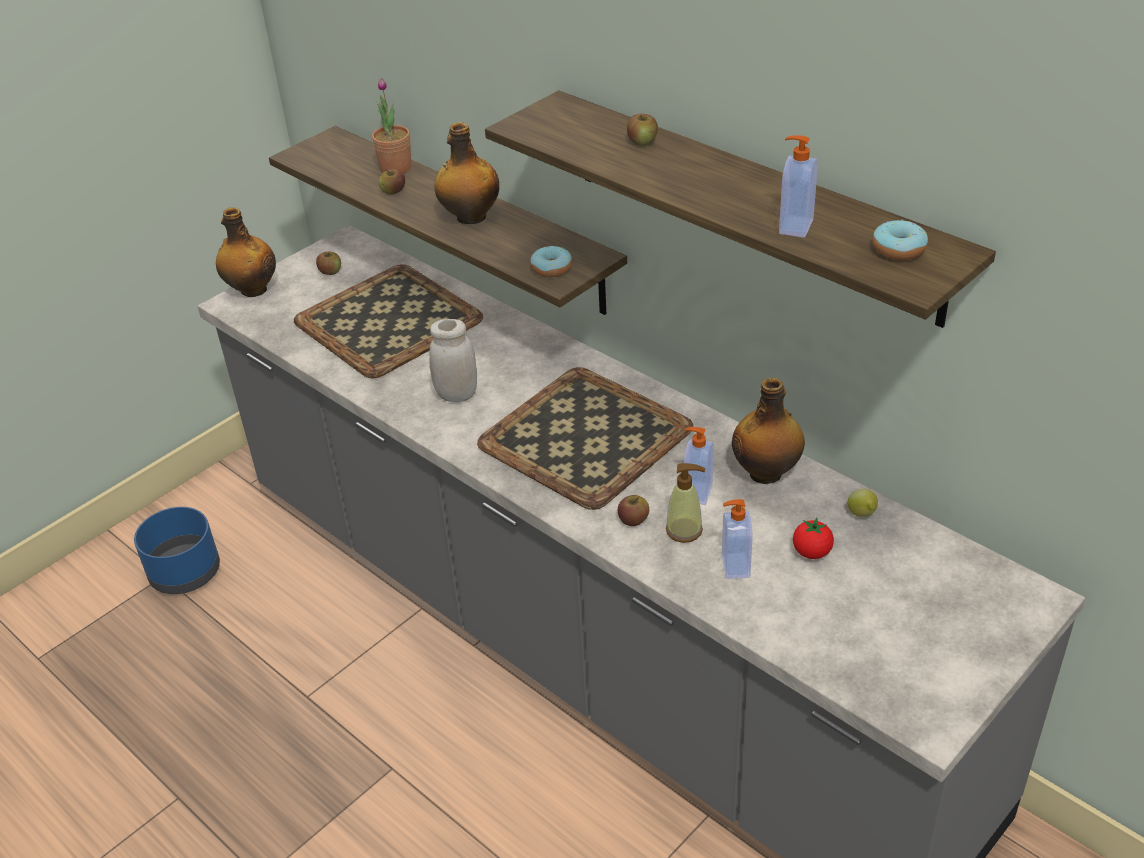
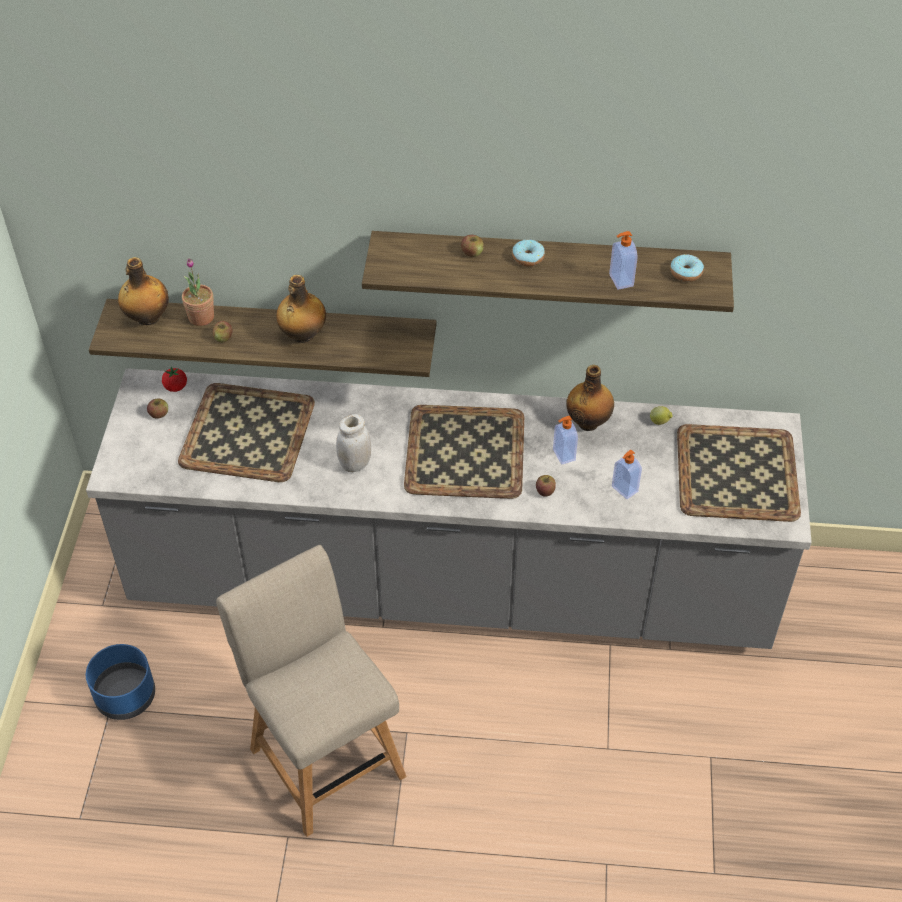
camera: 40 degrees left, 10 degrees up
(252, 290) = (115, 457): bottle -> bottle (147, 318)
(290, 739) = (323, 756): none -> beige chair
(551, 269) = (400, 351): donut -> donut (528, 258)
(684, 530) = (578, 482): soap dispenser -> none
(812, 552) = (655, 459): tomato -> tomato (176, 387)
(913, 626) = (738, 474): none -> tray

